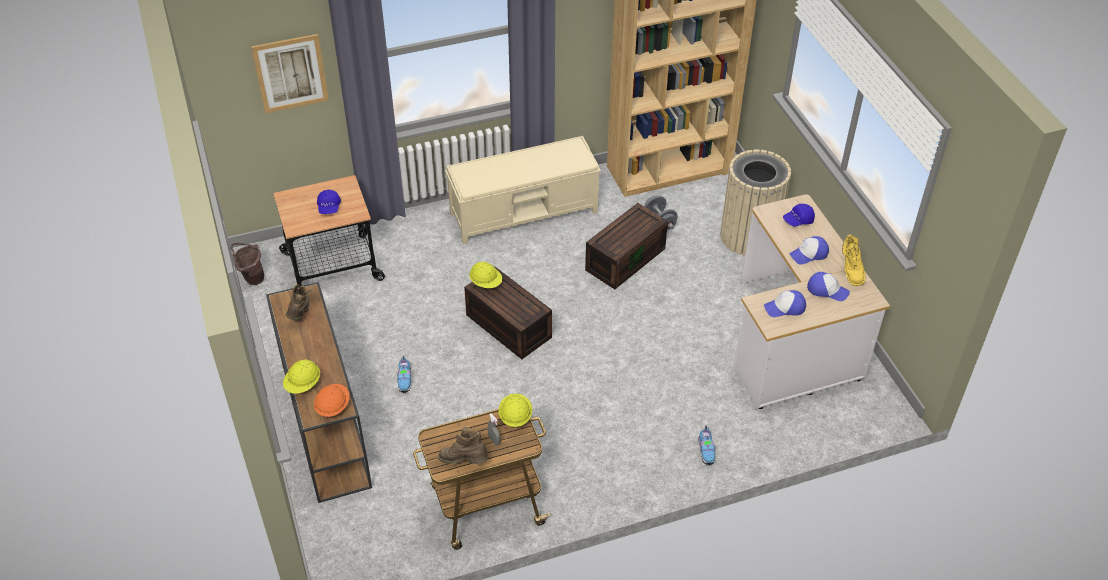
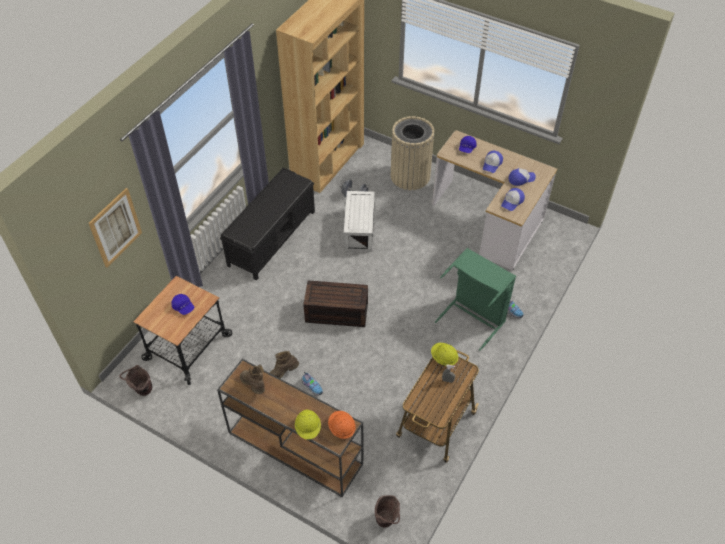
camera: 40 degrees left, 5 degrees up
(334, 558) = (387, 521): none -> brown bucket
(464, 461) = (445, 404): brown boot -> brown boot (283, 373)
(486, 283) = (313, 293): yellow hard hat -> none
(524, 212) = (272, 237): beige bench -> black bench
(625, 258) = (358, 229): brown storage box -> white storage box
(653, 428) = (474, 317): none -> green laundry basket
(851, 271) = (520, 161): yellow boot -> none

